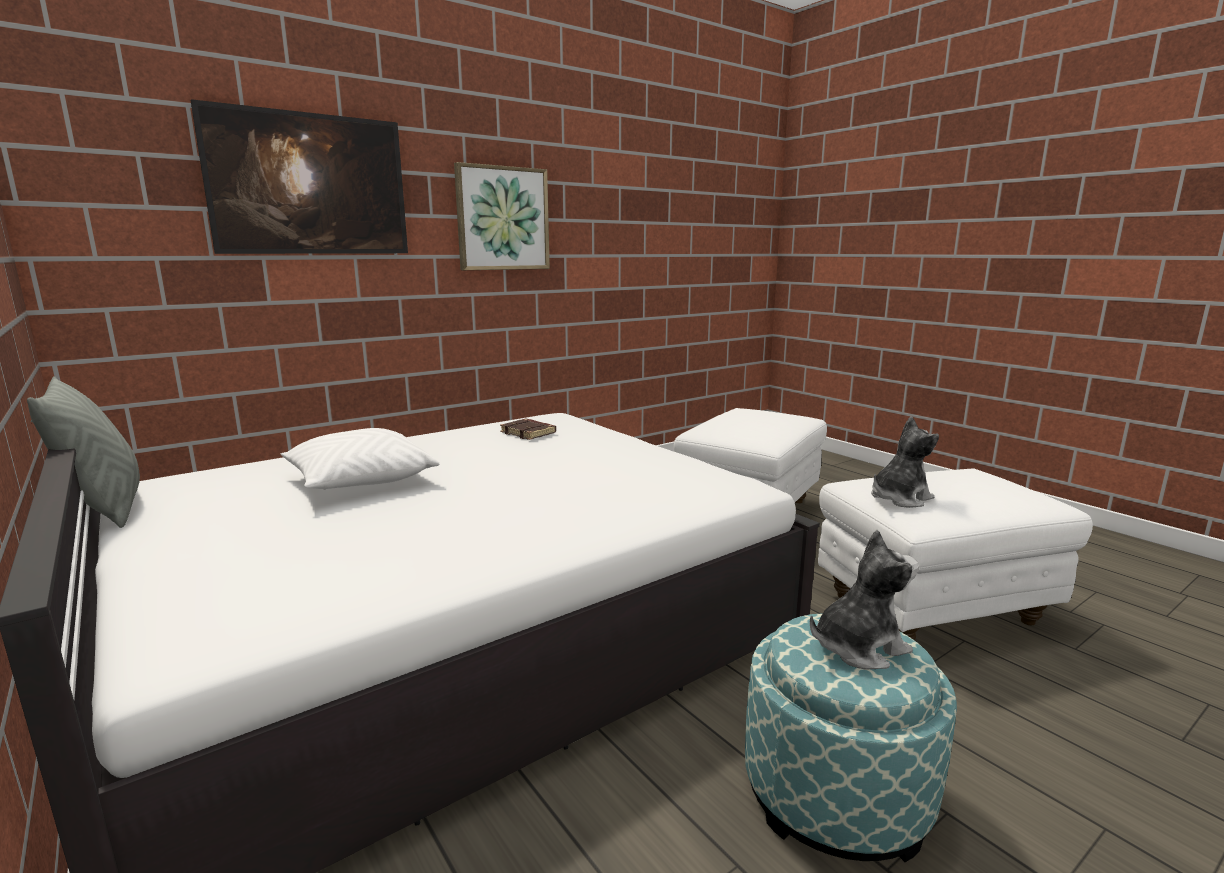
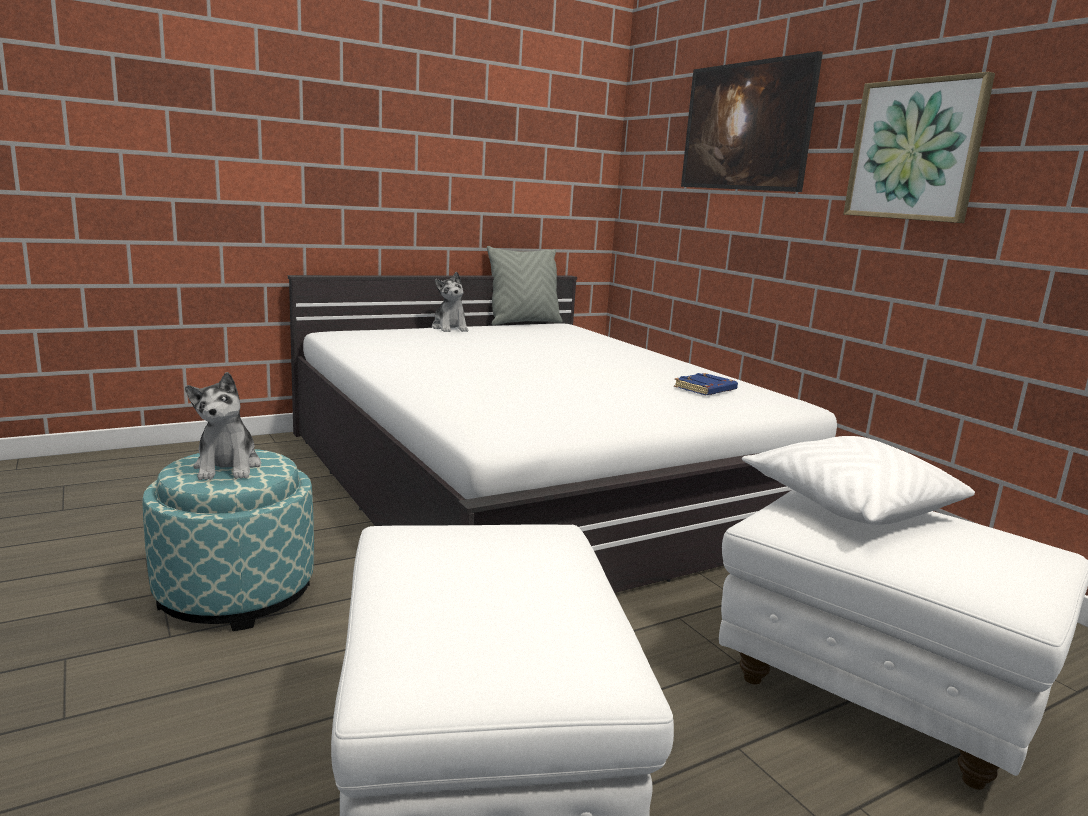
camera: 95 degrees right, 0 degrees up
(360, 481) = (556, 351): white pillow -> white pillow (848, 505)
(529, 433) = (705, 389): brown book -> blue book
(899, 498) = (472, 537): plush toy -> plush toy (450, 328)

